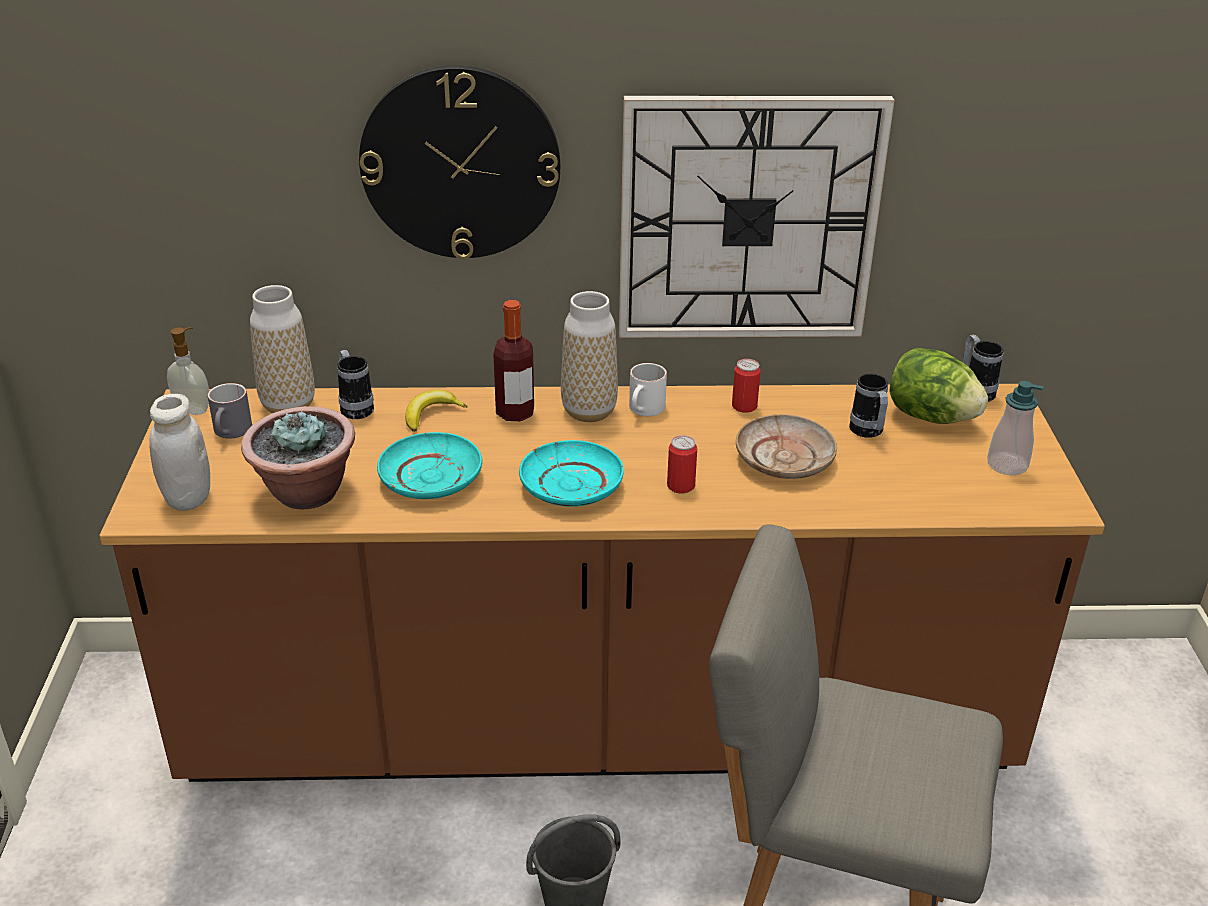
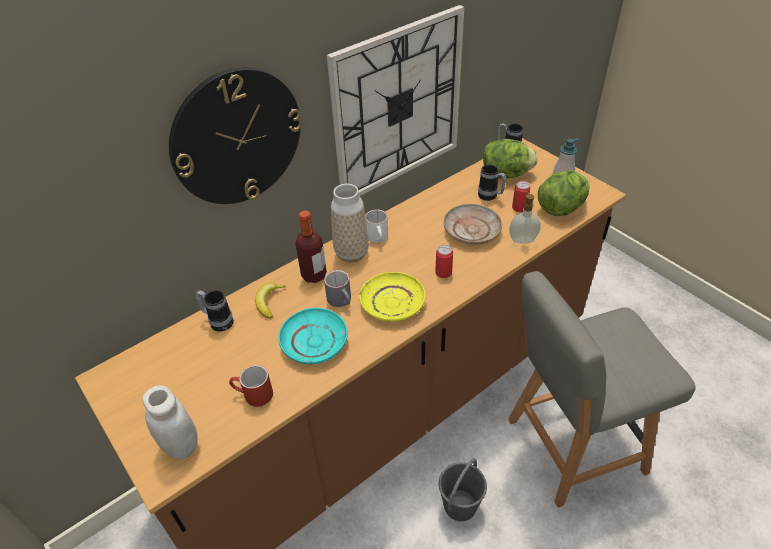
camera: 35 degrees left, 10 degrees up
(194, 408) = (112, 380): soap dispenser -> soap dispenser (522, 239)
(232, 433) = (158, 382): grey mug -> grey mug (342, 301)
(288, 405) = (174, 343): vase -> none
(306, 493) = (253, 395): potted plant -> red mug
(571, 486) = (392, 303): turquoise plate -> yellow plate
(744, 406) = (422, 211): can -> can (519, 208)
(962, 493) = (561, 208): none -> lettuce

